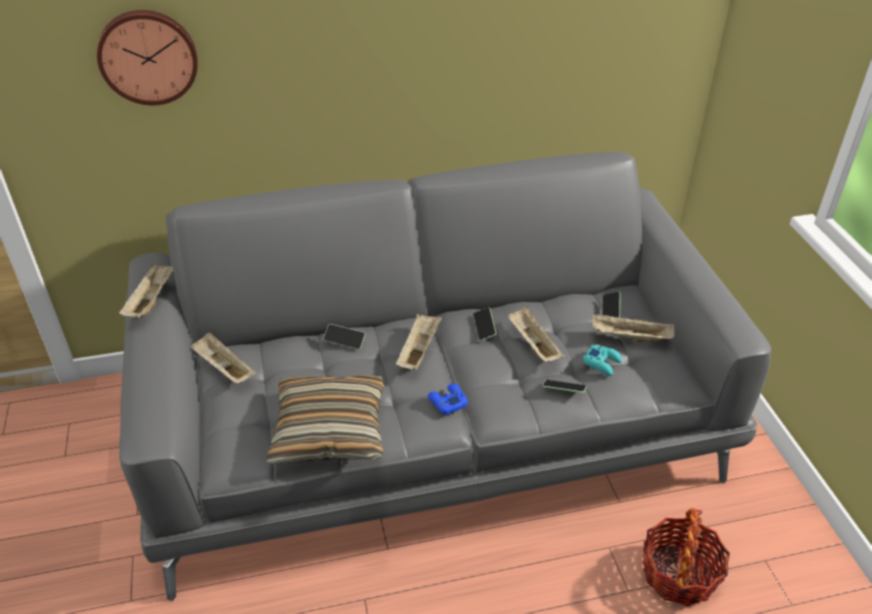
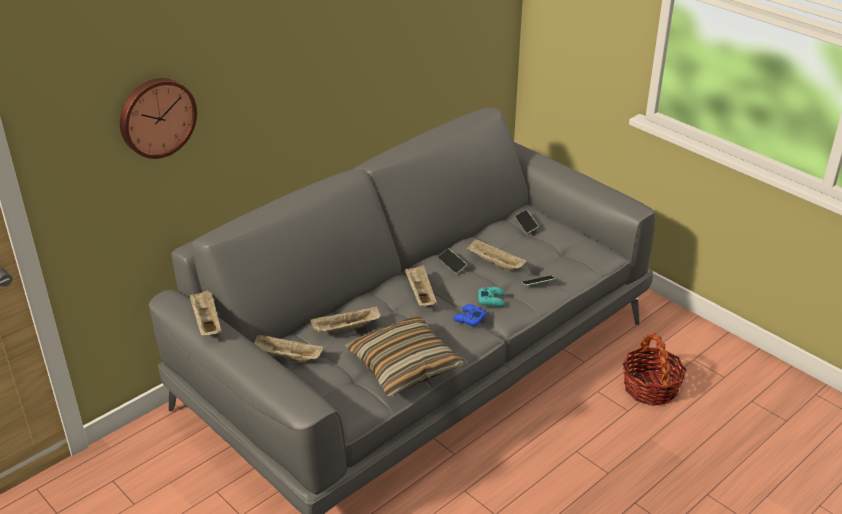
camera: 30 degrees left, 5 degrees down
(344, 341) = (361, 306): phone -> none
(602, 363) = (548, 259): turquoise game controller -> turquoise game controller (491, 300)
(629, 338) = (553, 238): beige tray -> beige tray (345, 329)

